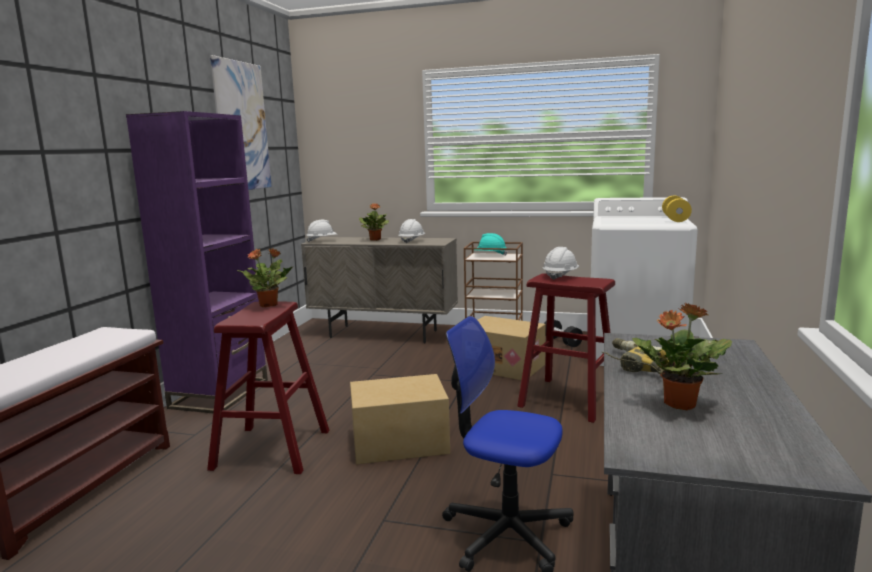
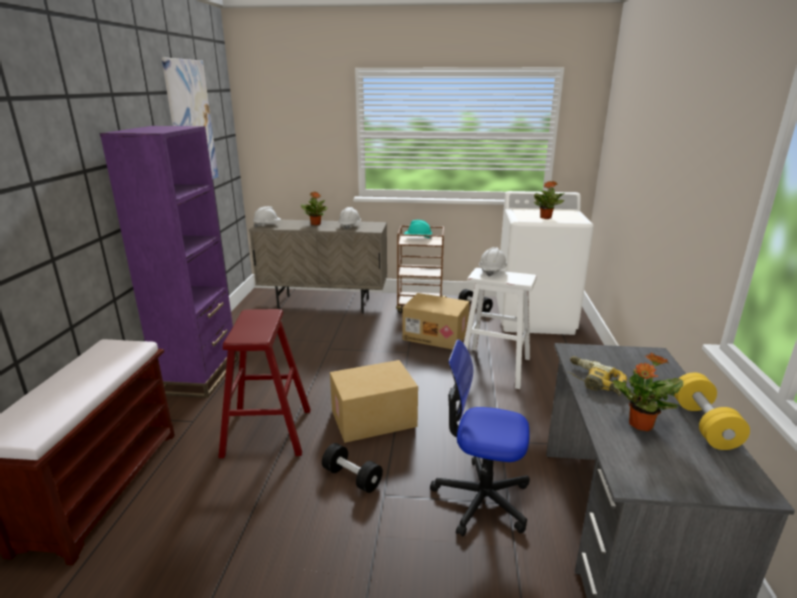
camera: 10 degrees left, 10 degrees up
(269, 305) = (260, 314): potted plant -> potted plant (546, 218)
(352, 499) = (352, 477): none -> black dumbbell
(568, 399) = (495, 367): red stool -> white stool
(675, 219) = (573, 214): yellow dumbbell -> yellow dumbbell (703, 424)

